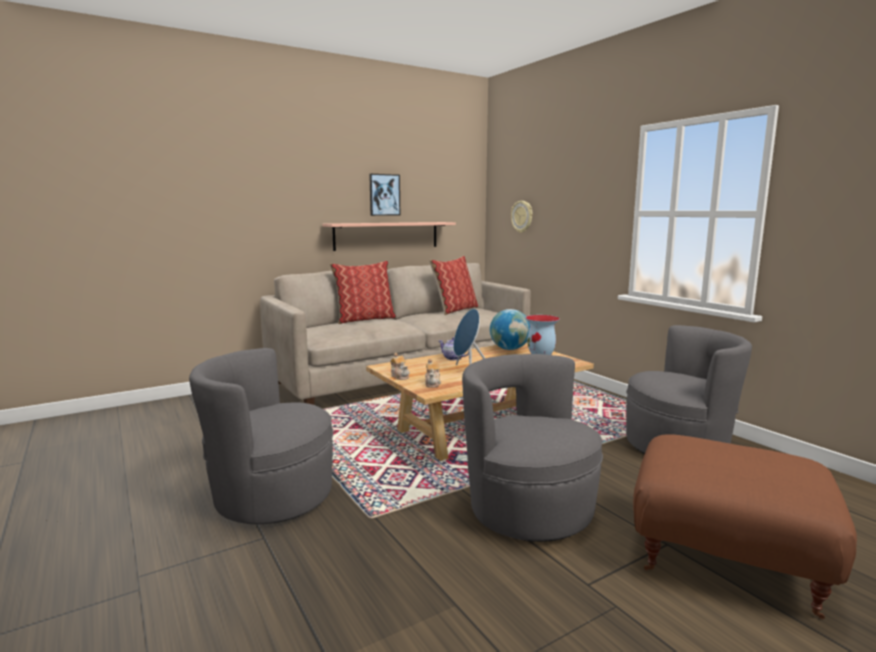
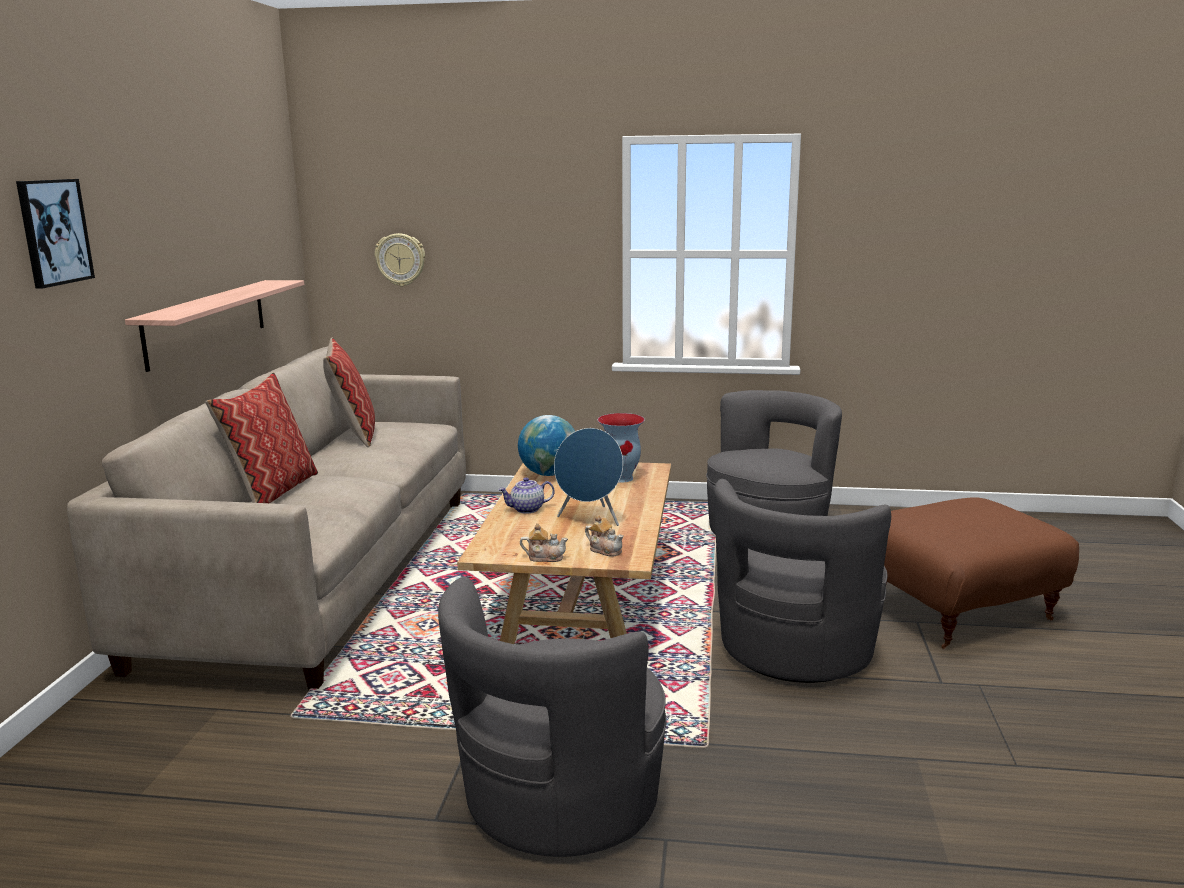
camera: 50 degrees left, 5 degrees up
(384, 195) = (194, 243): picture -> picture (53, 232)
(528, 509) = (794, 652): grey armchair -> grey armchair turned 60 degrees counterclockwise

